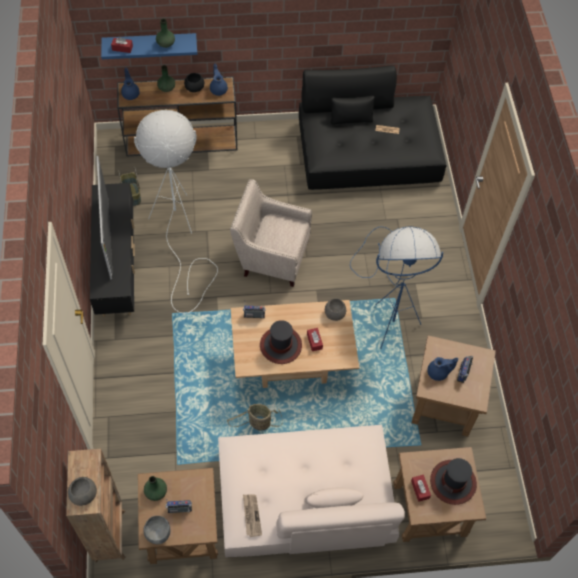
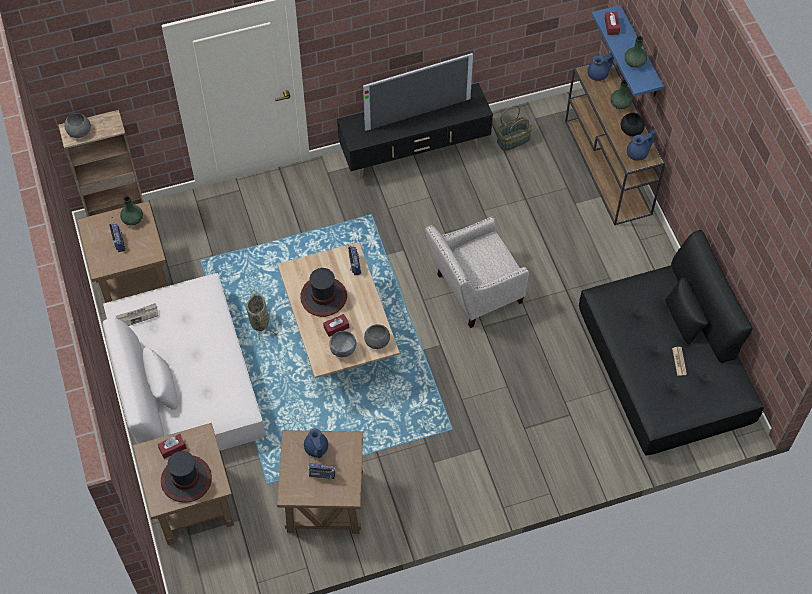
camera: 80 degrees right, 0 degrees up
(158, 534) = (92, 231): grey bowl -> grey bowl (343, 350)
(179, 234) = (475, 196): white floor lamp -> none
(271, 256) = (473, 291): beige armchair -> beige armchair turned 120 degrees counterclockwise
(388, 305) = (440, 423): blue floor lamp -> none

